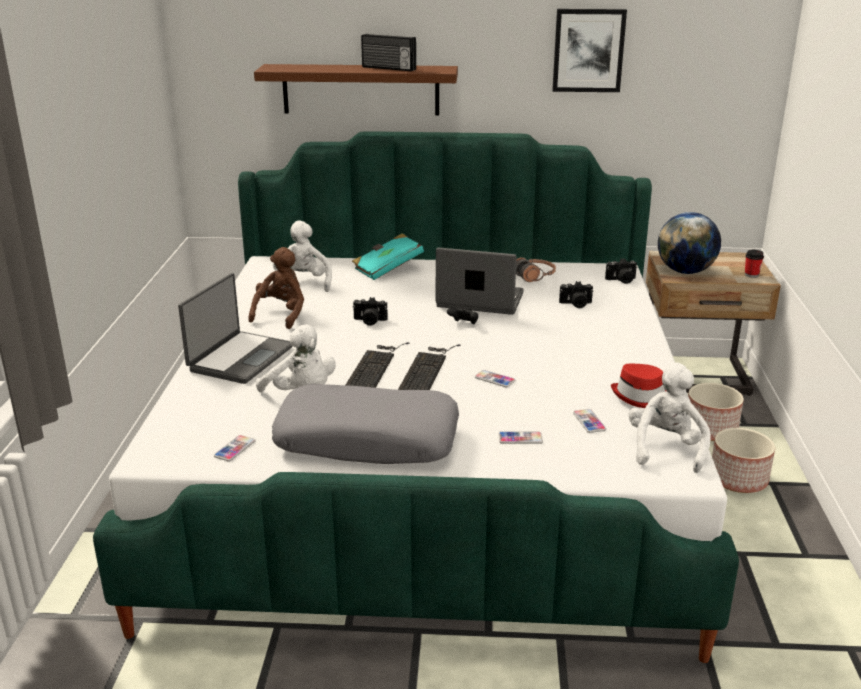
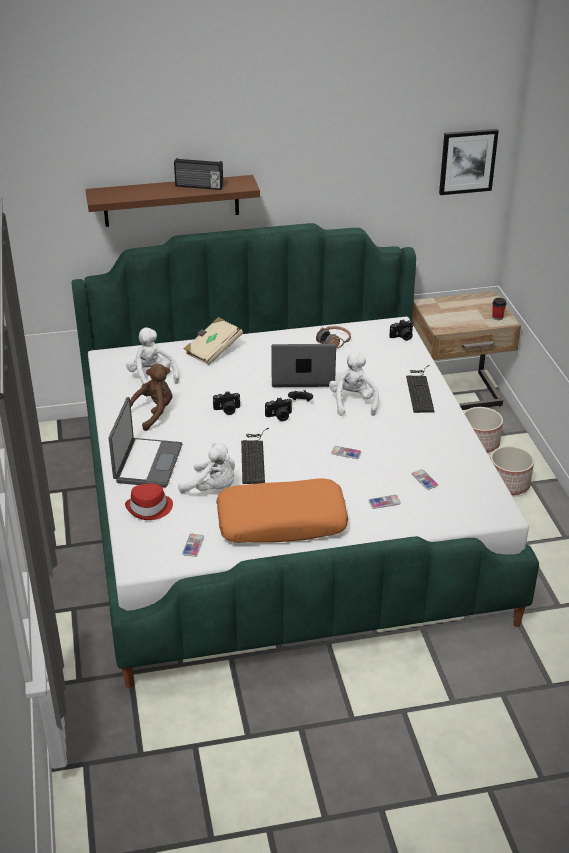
camera: 15 degrees left, 10 degrees up
(281, 314) = (153, 413): brown plush toy -> brown plush toy turned 45 degrees clockwise
(368, 440) = (282, 521): grey pillow -> orange pillow
(387, 269) = (213, 350): turquoise book -> beige book
(426, 370) = (293, 452): keyboard -> keyboard (420, 389)
(576, 304) = (377, 368): camera -> camera (279, 416)
(588, 50) = (359, 153): picture -> picture (467, 161)
(642, 397) = (453, 452): red hat -> red hat (149, 508)
(666, 448) = (481, 494): white plush toy -> white plush toy (353, 402)
(685, 271) = (447, 320): globe -> none

